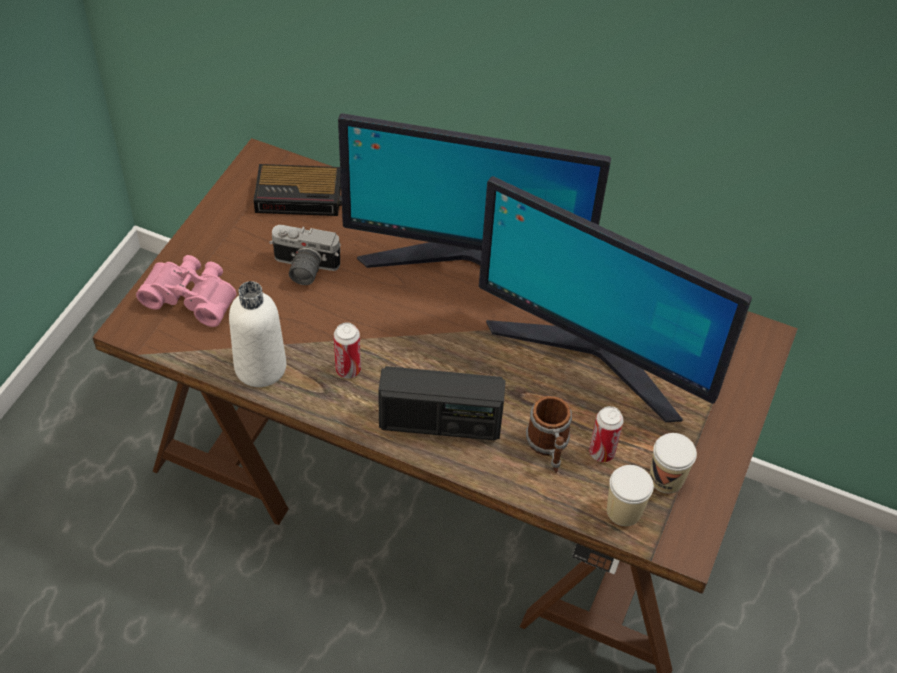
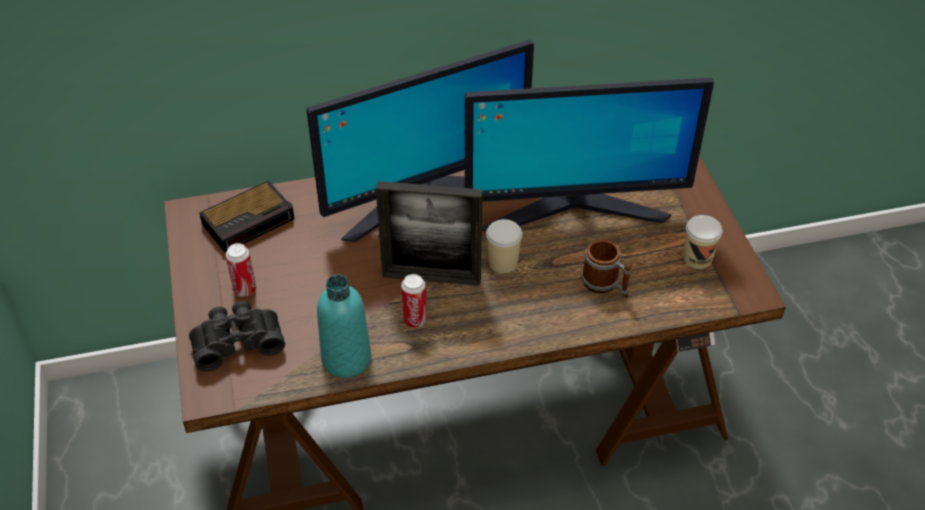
camera: 35 degrees left, 5 degrees down
(192, 296) = (237, 341): pink binoculars -> black binoculars
(260, 367) = (346, 359): white bottle -> turquoise bottle
(303, 269) = (307, 271): camera -> none
(400, 340) = (431, 277): none -> picture frame
(440, 423) = (518, 315): radio -> none
(601, 452) = (642, 267): can -> can (245, 289)
(624, 511) = (693, 294): cup -> cup (503, 262)

